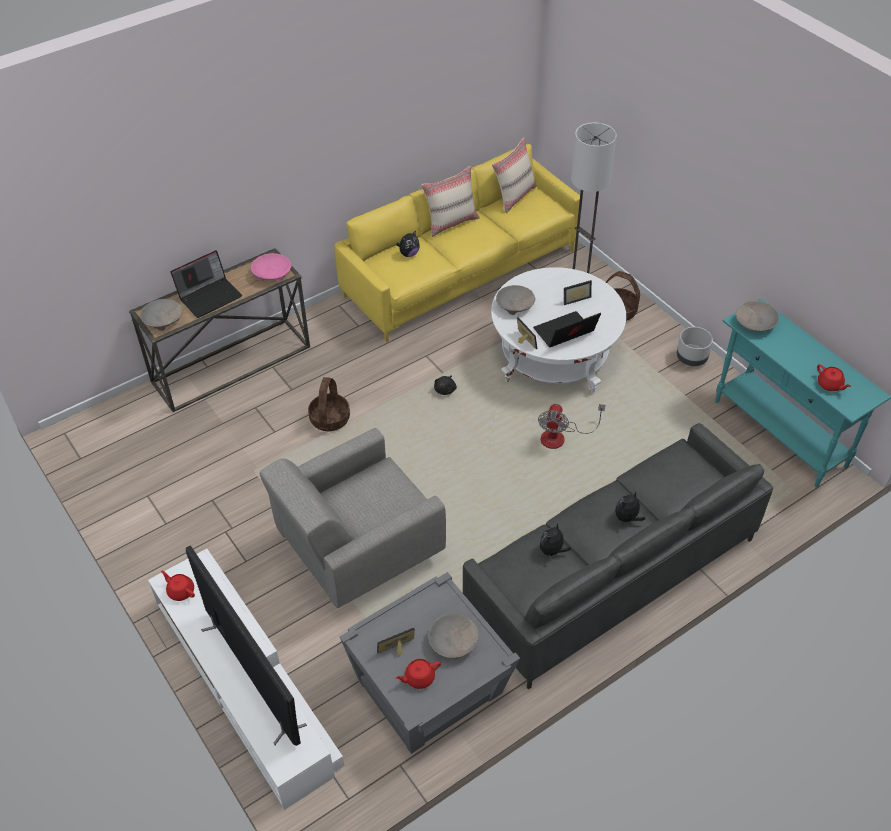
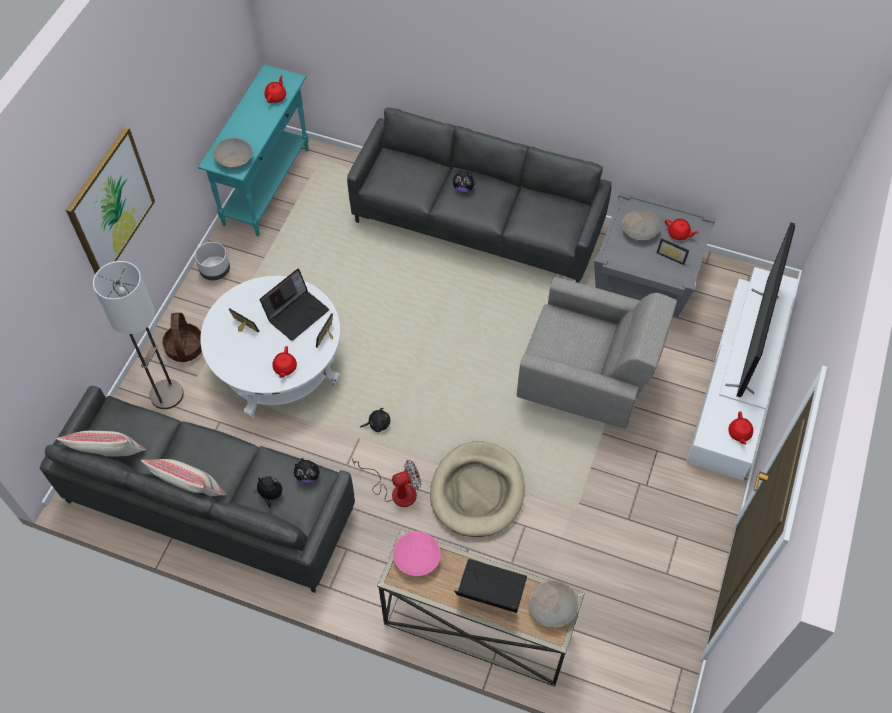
camera: 125 degrees left, 10 degrees up
(330, 419) = (477, 491): basket -> beige dog bed
(461, 274) = (210, 503): yellow sofa -> grey sofa
(514, 305) = (285, 368): beige bowl -> red teapot
(552, 551) = (526, 215): plush toy -> plush toy (308, 476)
(560, 437) = (371, 315): fan -> fan (396, 491)
(564, 333) = (297, 313): laptop -> laptop turned 75 degrees counterclockwise
(684, 158) = (111, 204): none -> picture

